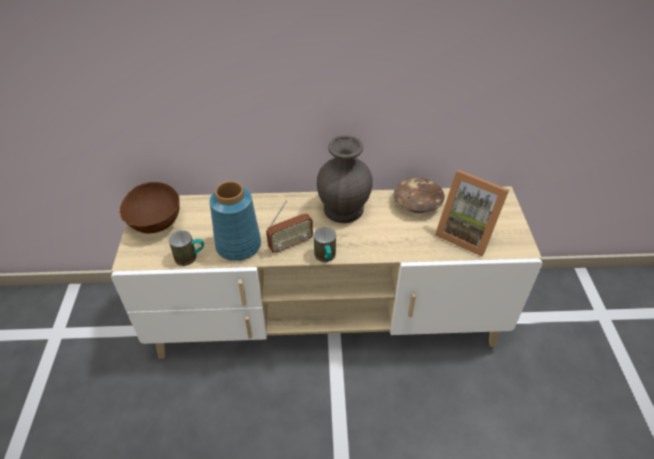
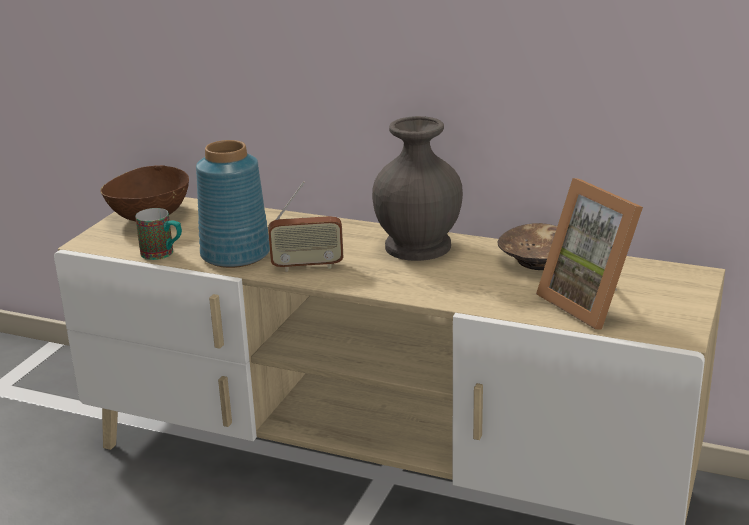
camera: 25 degrees right, 20 degrees down
(326, 258) = (345, 287): mug -> none

